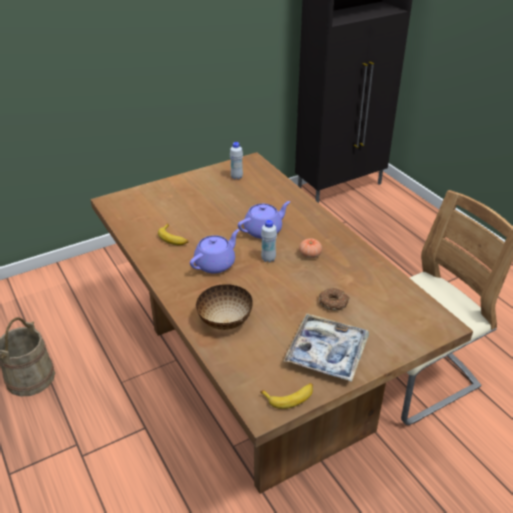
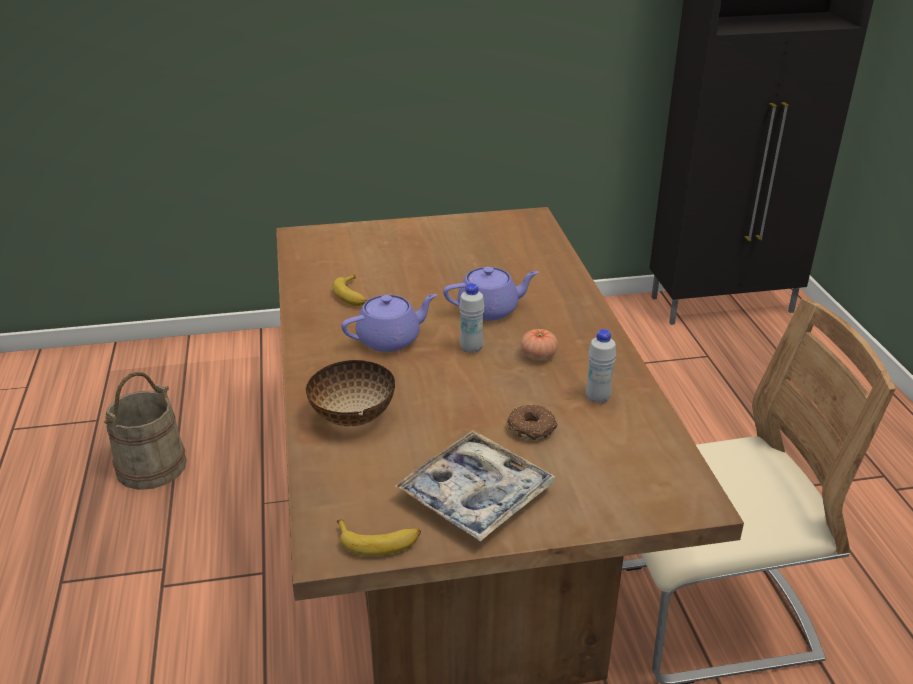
camera: 20 degrees right, 5 degrees down
(236, 177) = (495, 234): white bottle -> white bottle (597, 398)

